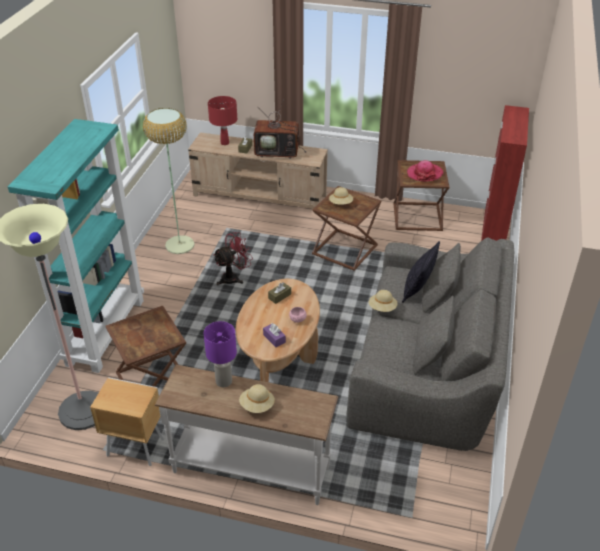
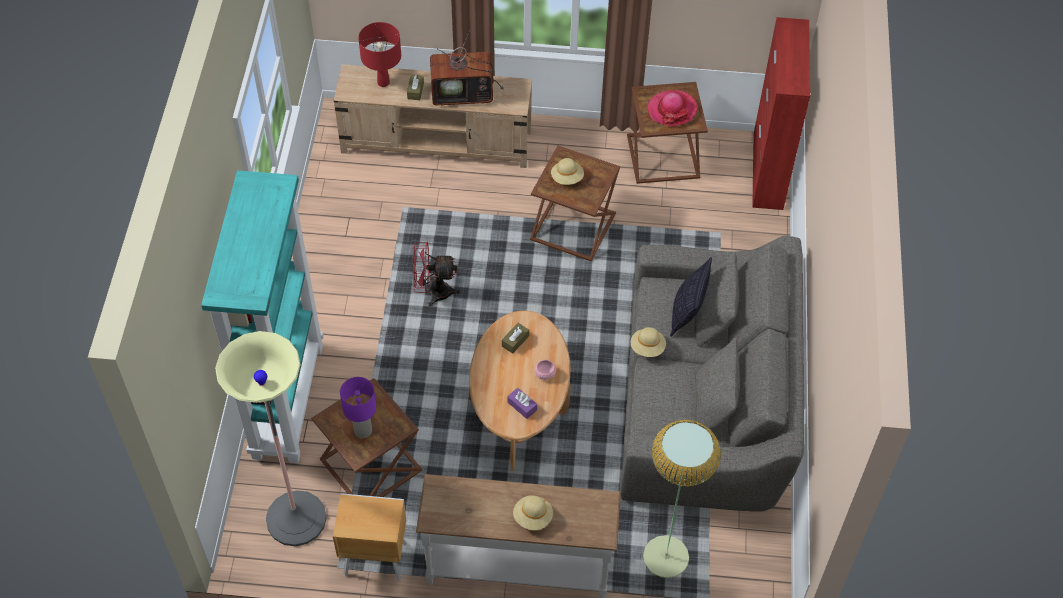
camera: 10 degrees left, 15 degrees up
(180, 245) = (346, 245): floor lamp -> floor lamp (666, 557)
(223, 381) = (487, 491): purple table lamp -> purple table lamp (362, 431)
(234, 277) = (433, 292): red fan -> red fan turned 135 degrees counterclockwise

